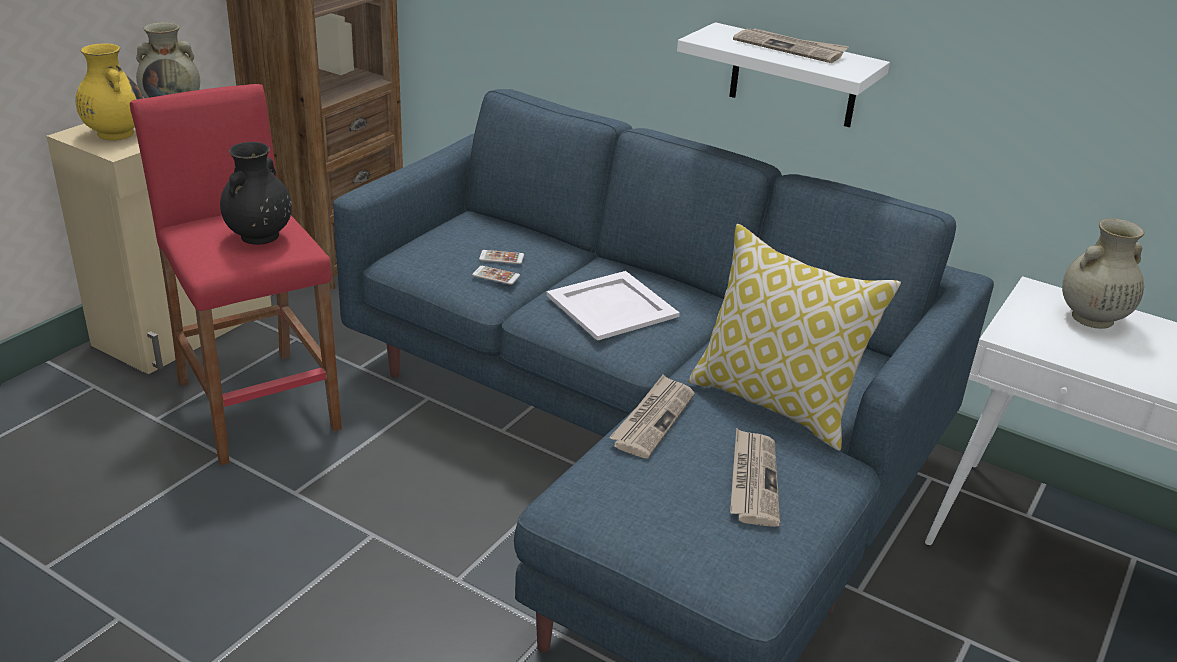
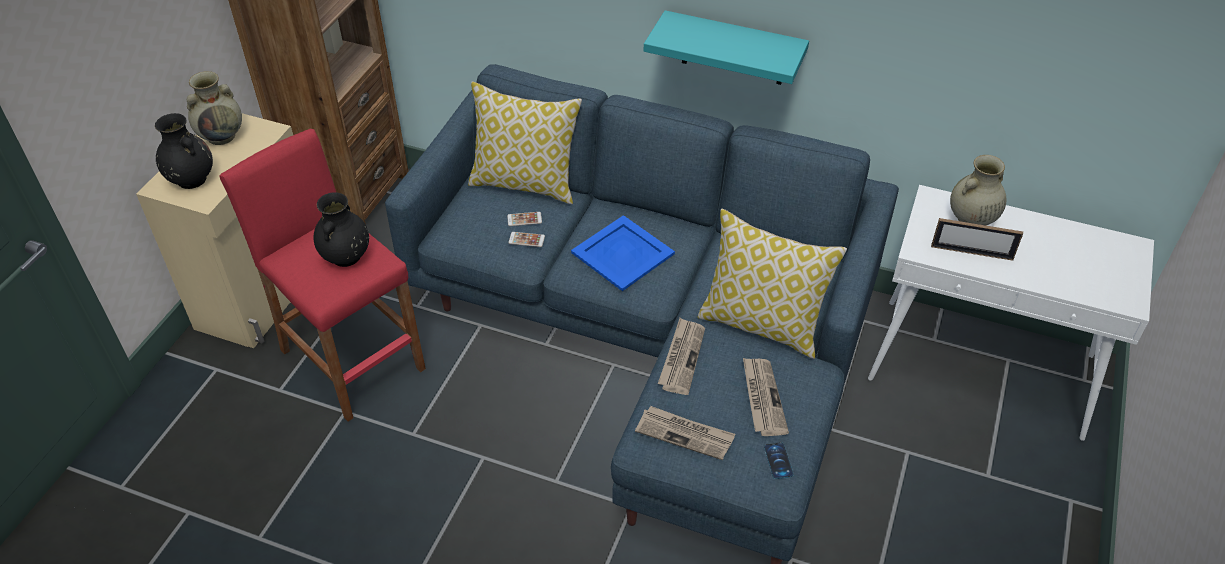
camera: 10 degrees left, 15 degrees up
(115, 133) = (191, 179): yellow vase -> black vase
(518, 230) = (526, 183): none -> pillow
(612, 305) = (622, 252): white tray -> blue tray
(755, 556) = (778, 461): none -> phone
(790, 48) = (731, 38): newspaper -> newspaper (685, 434)
(794, 76) = (733, 49): white shelf -> turquoise shelf
(1087, 350) = (971, 252): none -> picture frame

